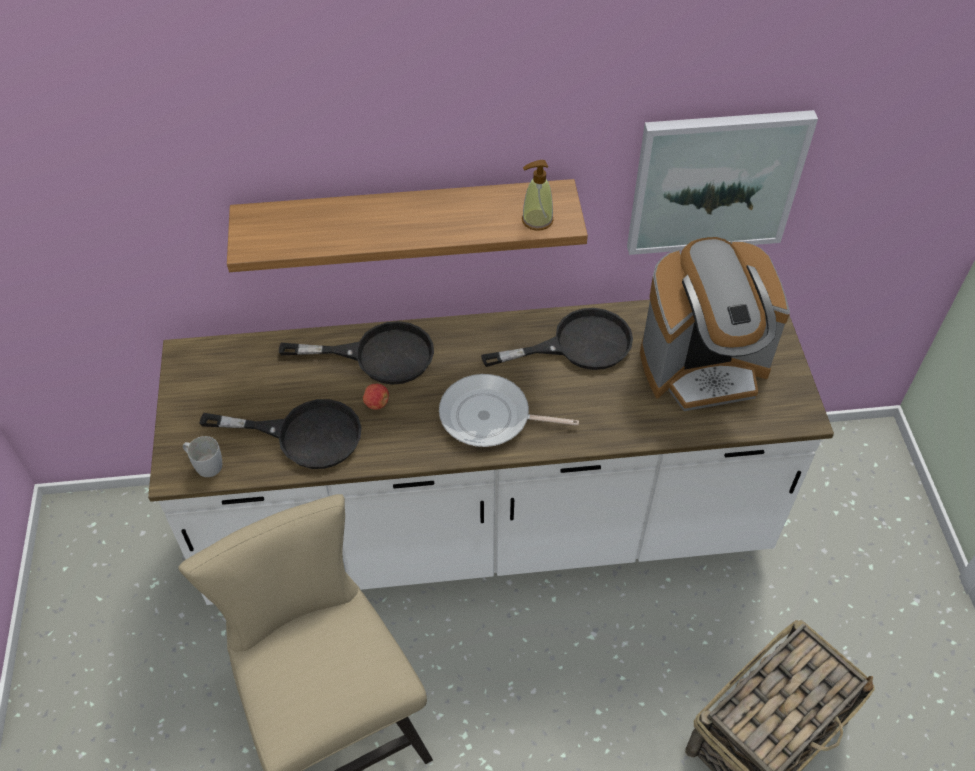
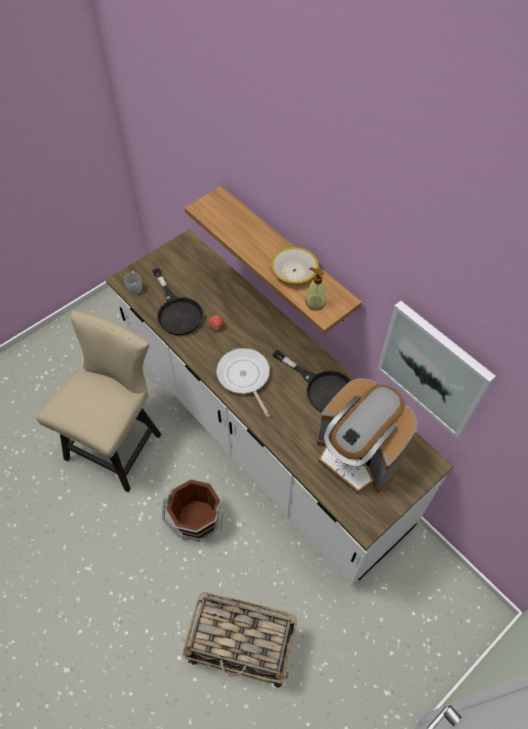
camera: 55 degrees right, 5 degrees up
(379, 355) = (245, 310): black frying pan -> none
(465, 212) = (294, 271): none -> bowl
(547, 687) = (197, 520): none -> brown bucket

